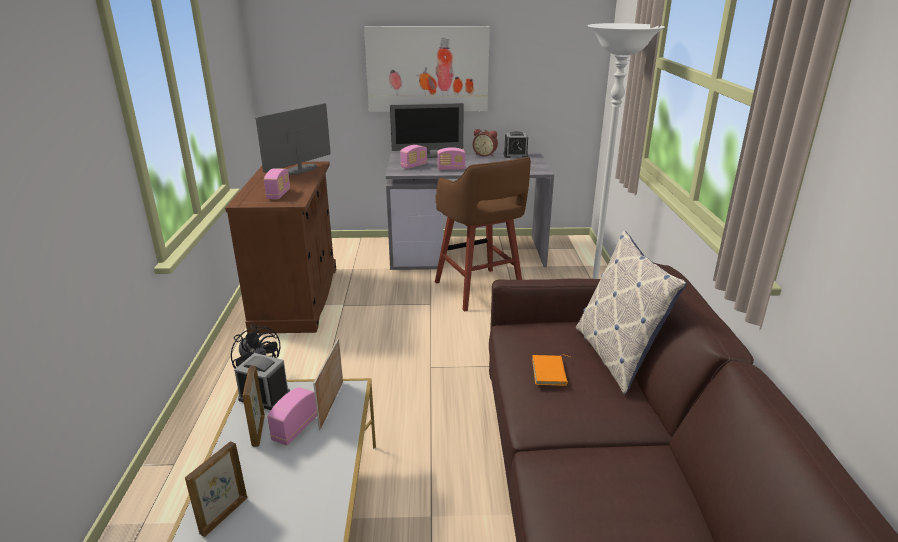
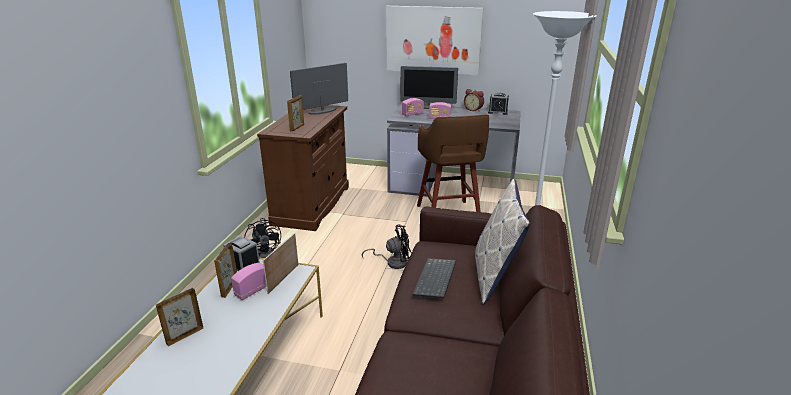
camera: 15 degrees right, 0 degrees up
(278, 194) = (297, 128): radio -> picture frame
(437, 358) = (393, 262): none -> black fan
(550, 373) = (436, 280): orange book -> keyboard

